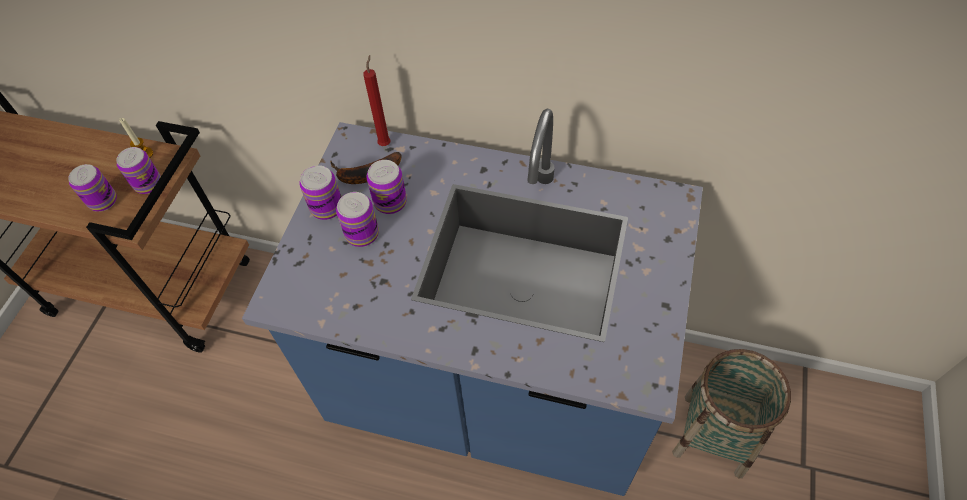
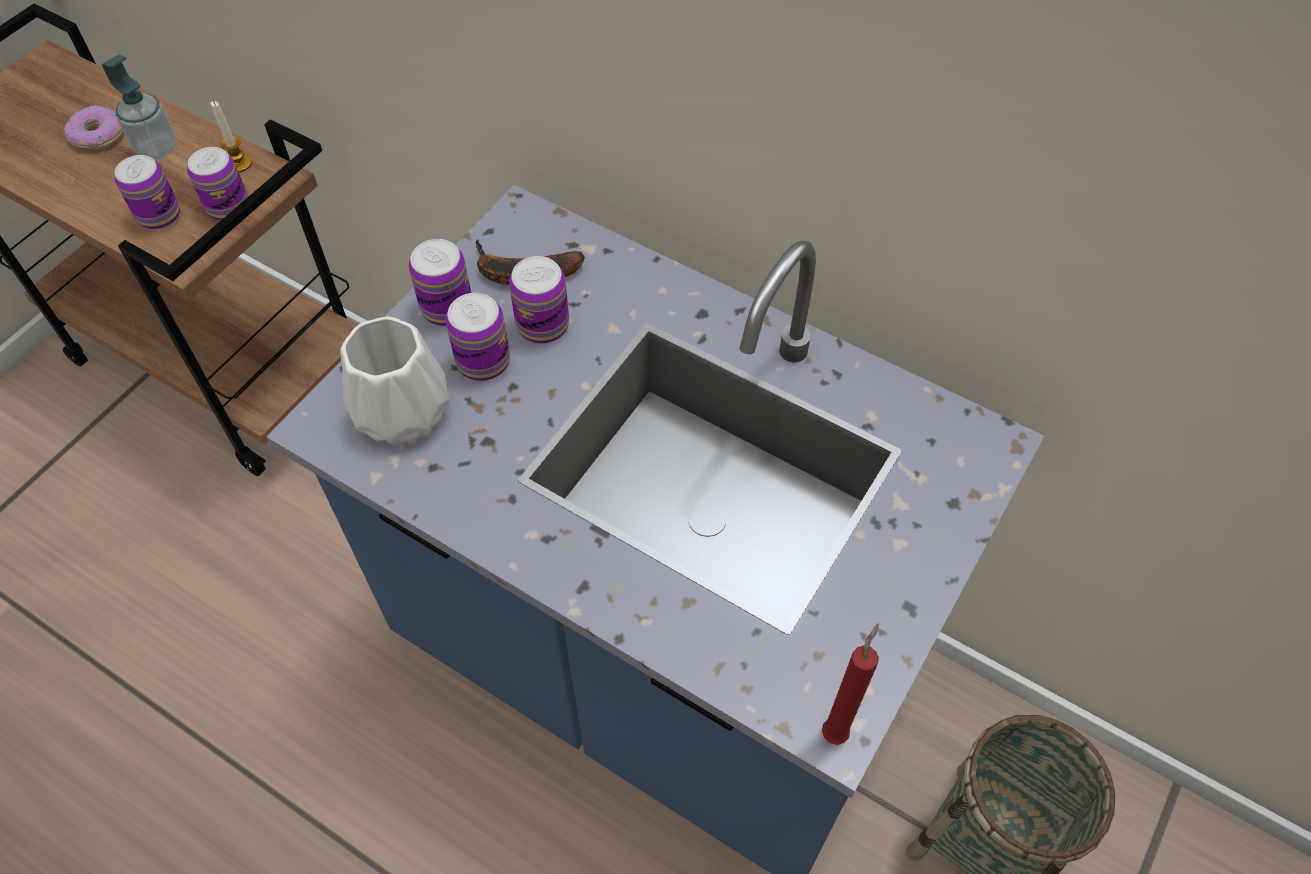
camera: 15 degrees right, 0 degrees up
(40, 160) = (97, 135): none -> donut
(85, 159) = (158, 149): none -> soap dispenser
(323, 280) = (401, 414): none -> white vase
(385, 143) = (569, 234): red candle -> red candle (836, 730)

